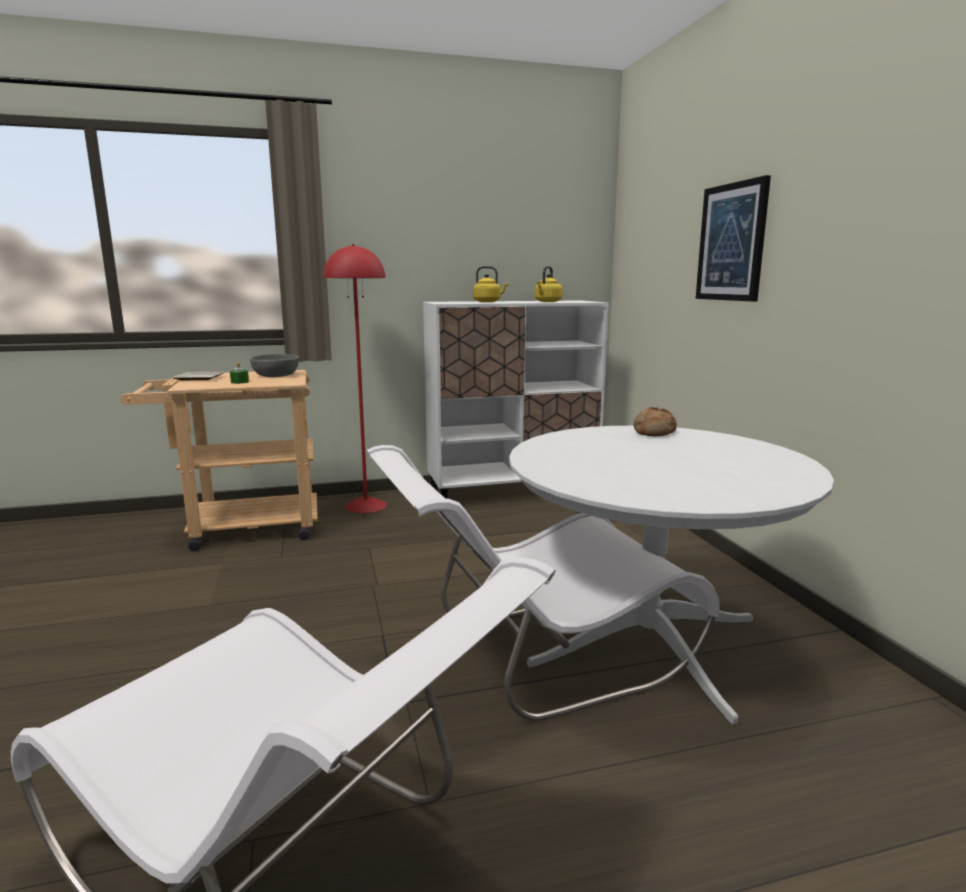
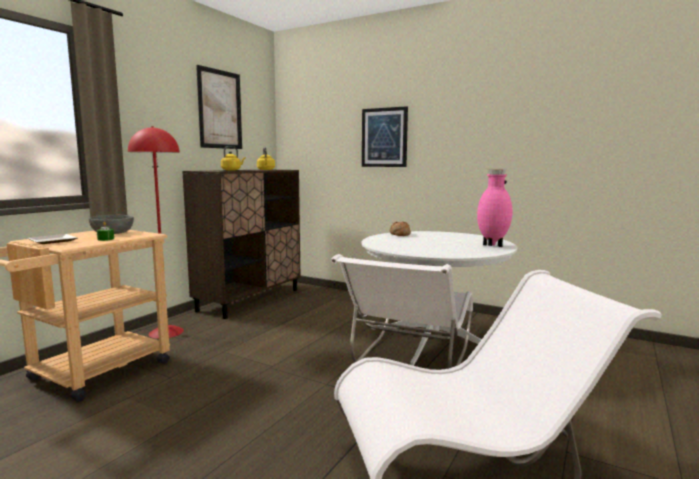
camera: 45 degrees left, 5 degrees down
(498, 212) = (220, 109): none -> picture
(512, 492) = (250, 300): white cabinet -> brown cabinet
(742, 489) = (492, 246): none -> pink vase

